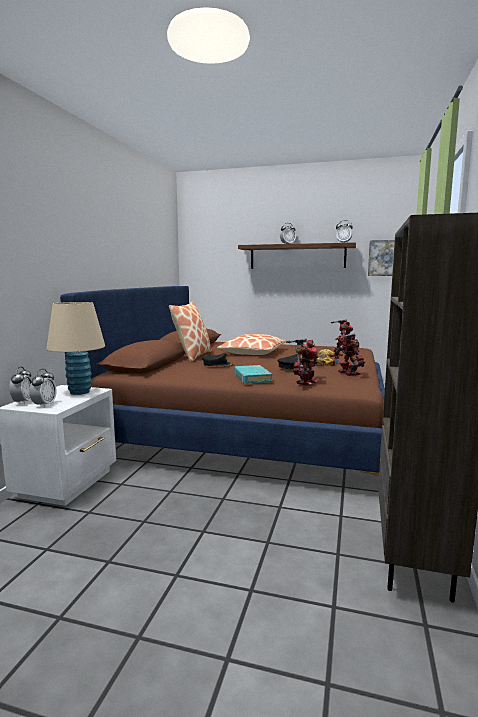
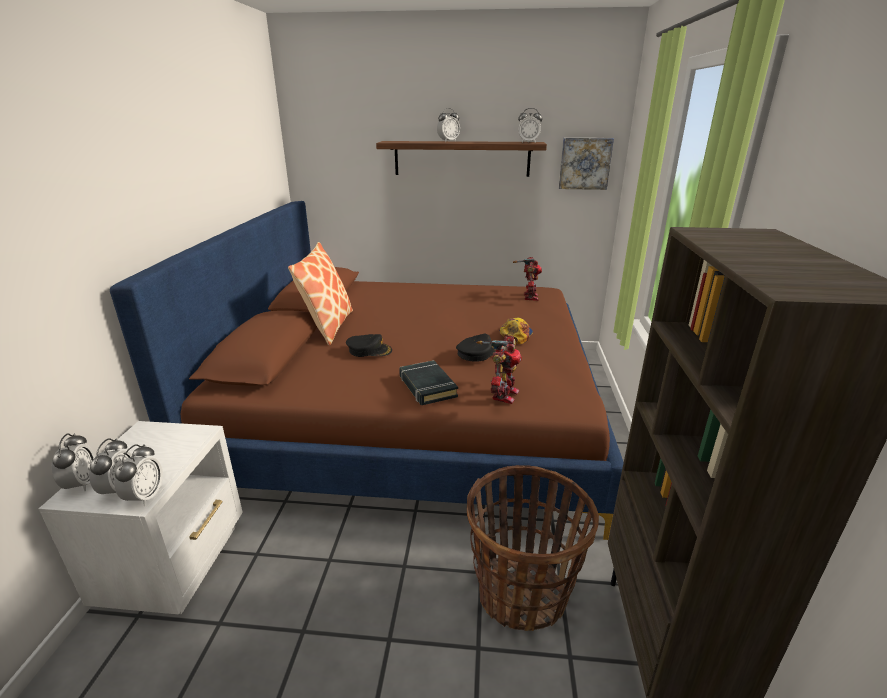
camera: 10 degrees left, 15 degrees up
(58, 408) = (145, 496): none -> alarm clock
(80, 392) = (173, 442): beige table lamp -> none
(252, 378) = (427, 387): turquoise book -> black book
(253, 352) = (411, 312): pillow -> none
(309, 519) = (522, 592): none -> basket
(347, 373) = (551, 362): toy robot -> none

